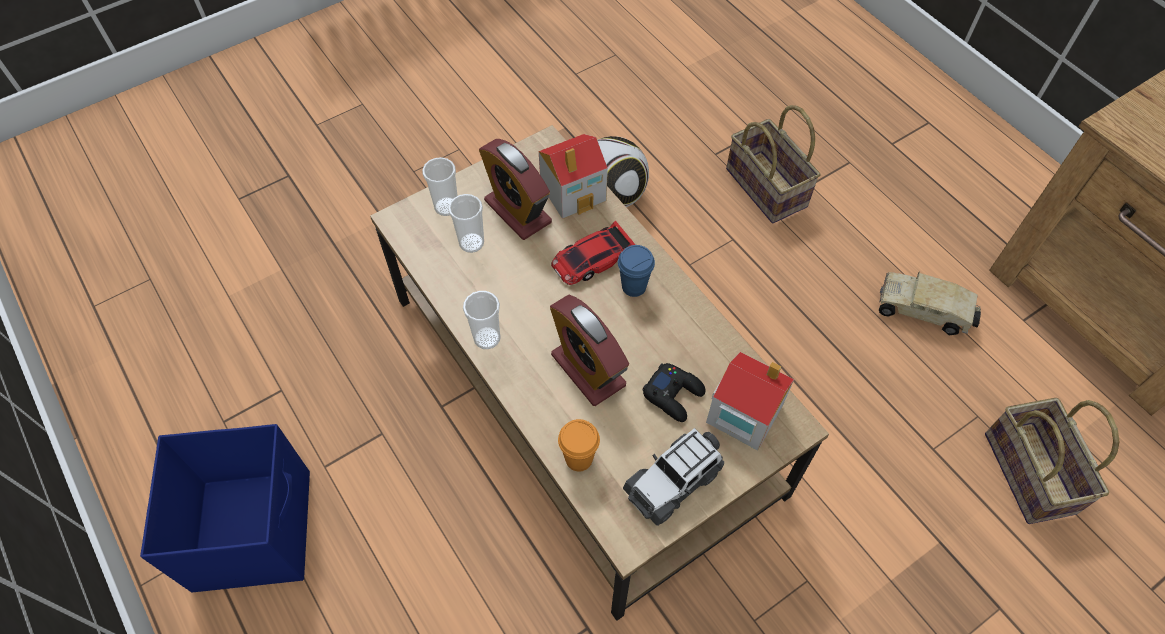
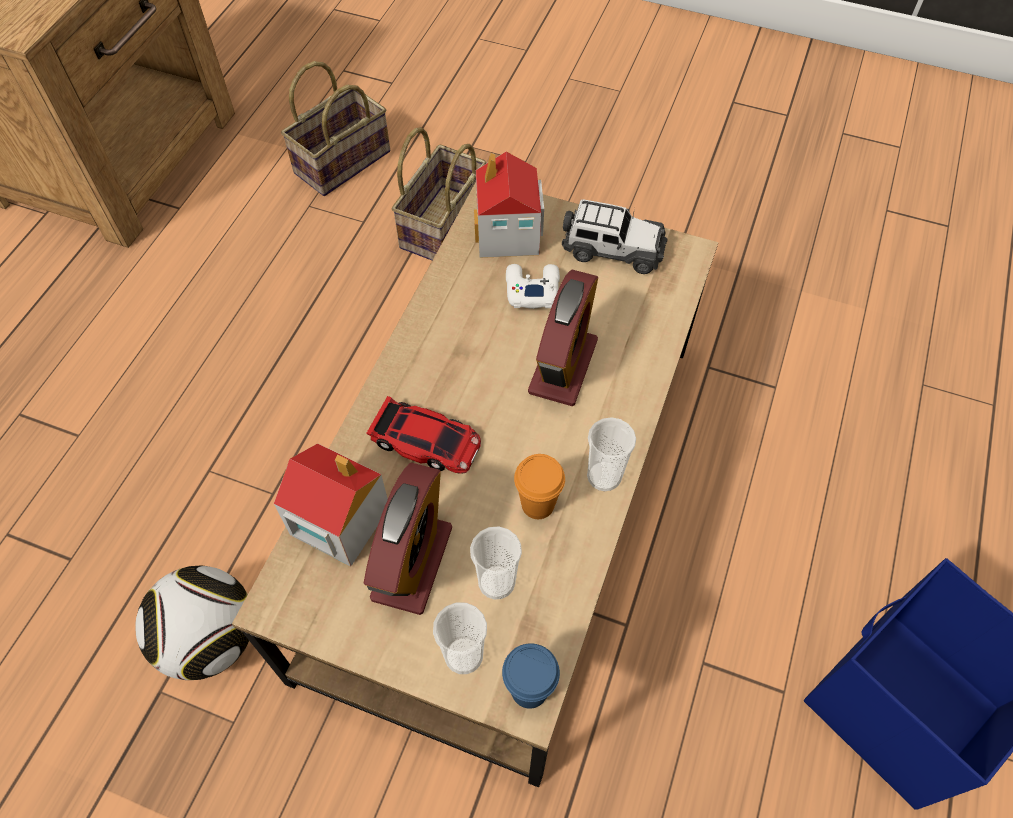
camera: 125 degrees left, 0 degrees up
(579, 458) = (655, 323): orange cup -> orange cup (537, 504)
(634, 286) = (434, 383): blue cup -> blue cup (529, 689)
(674, 395) = (531, 289): black game controller -> white game controller
(769, 188) = (105, 473): basket -> basket (442, 223)
(924, 311) = (212, 275): toy truck -> none

